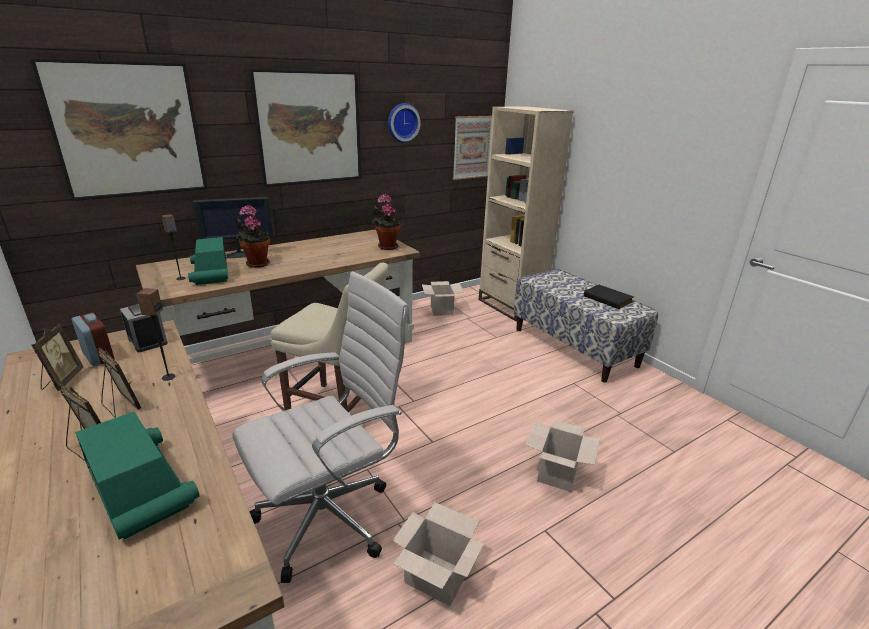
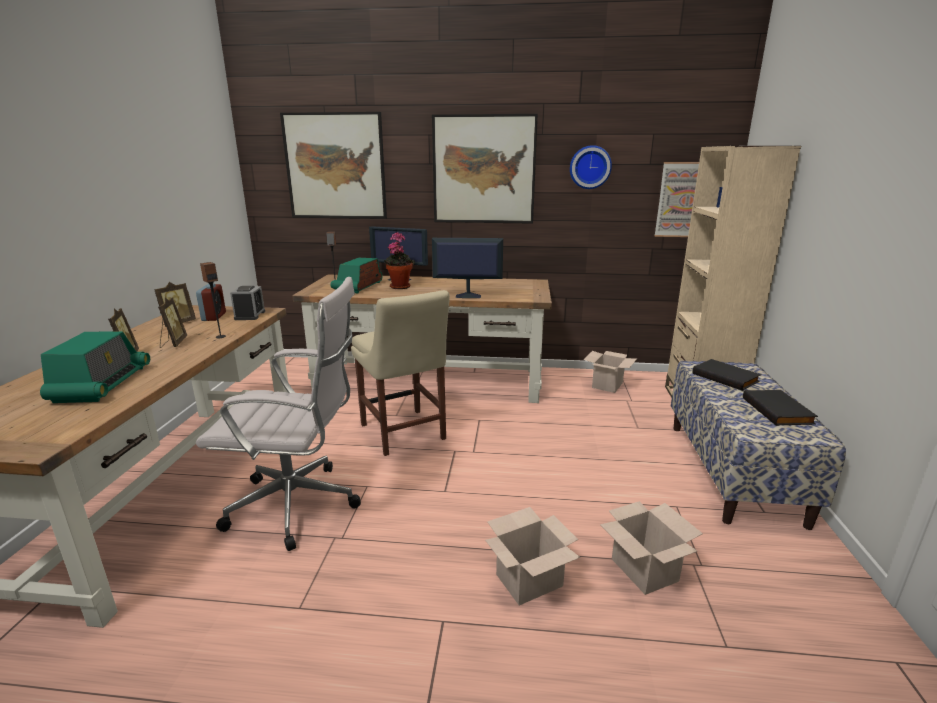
camera: 40 degrees right, 5 degrees down
(342, 260) = (467, 296): none -> monitor
(386, 246) = (527, 293): potted plant -> none
(434, 577) = (305, 592): cardboard box -> cardboard box (642, 569)
(558, 283) = (726, 377): none -> black book

